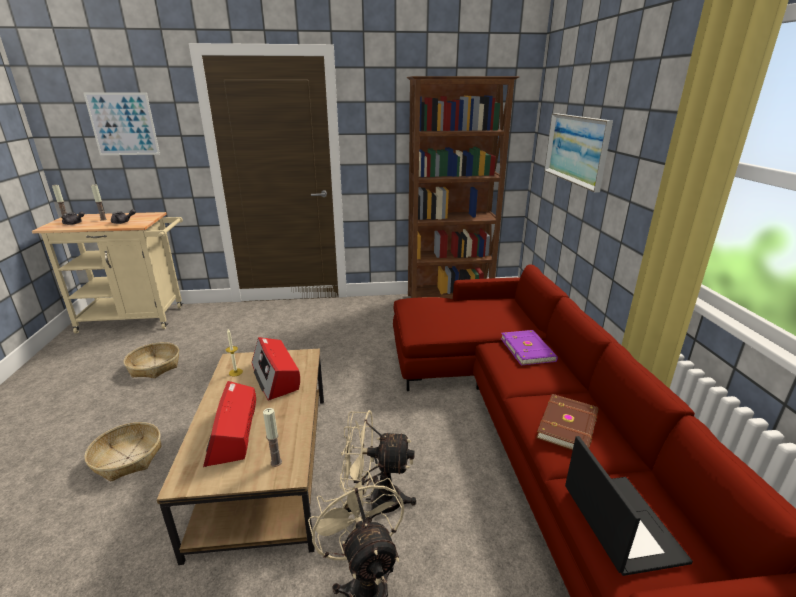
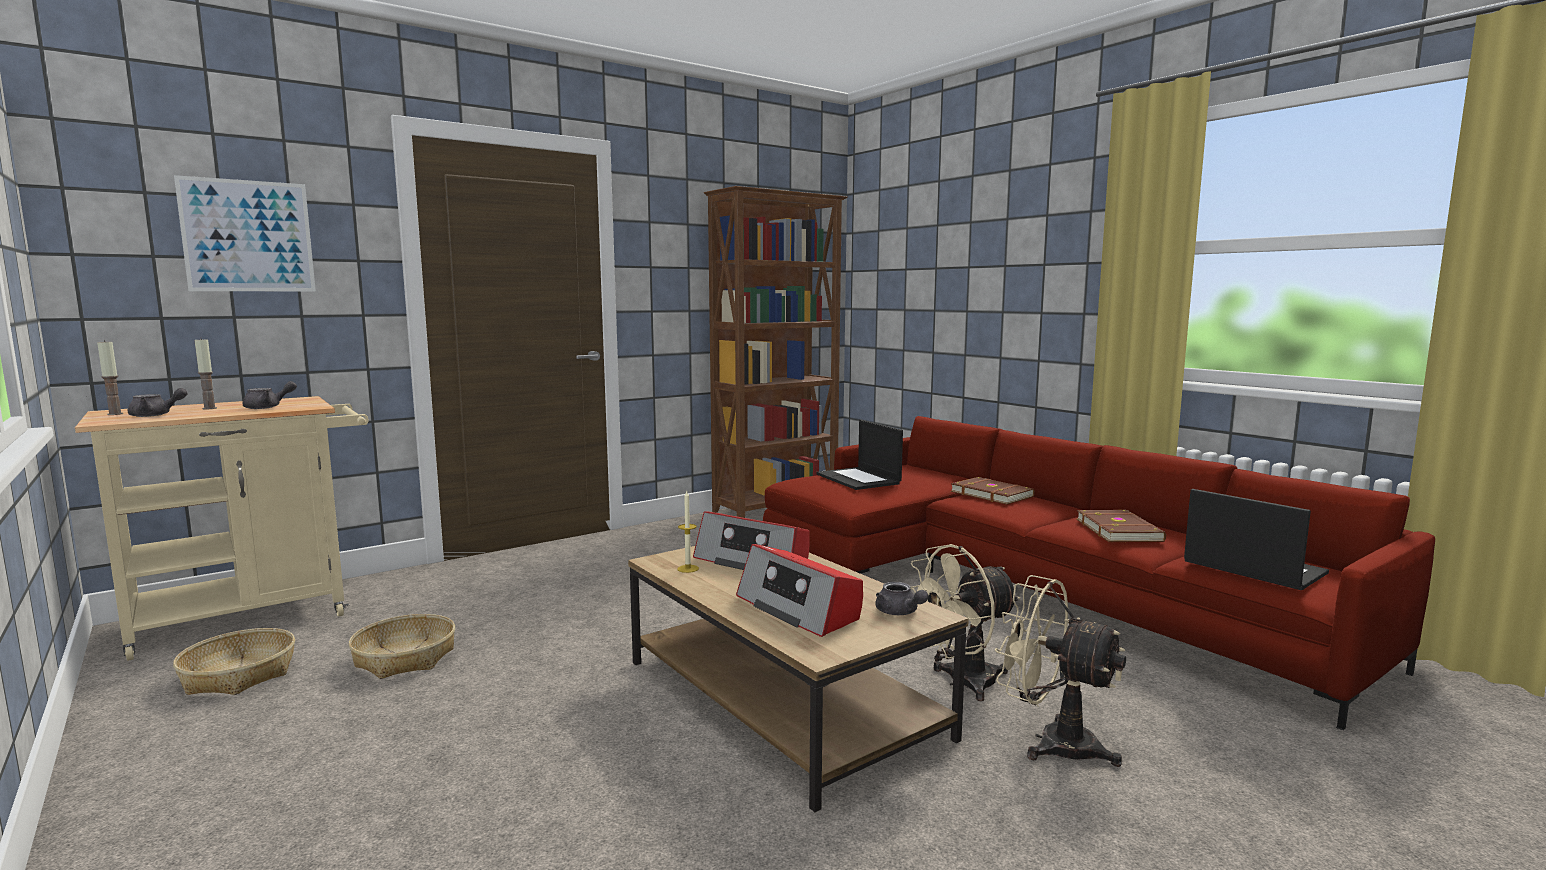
camera: 30 degrees left, 15 degrees down
(127, 458) = (543, 755): basket -> basket (238, 675)
(276, 462) = (899, 613): candle -> grey teapot
(448, 310) = (859, 479): none -> laptop
(528, 349) = (992, 494): purple book -> brown book
(576, 149) = (937, 275): picture -> none

